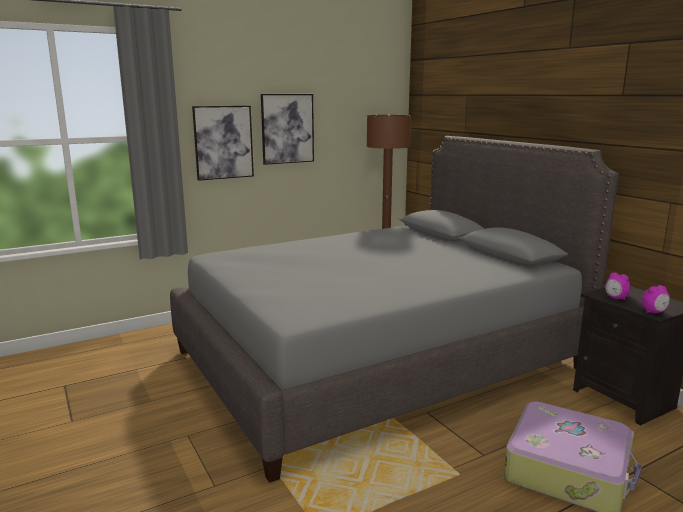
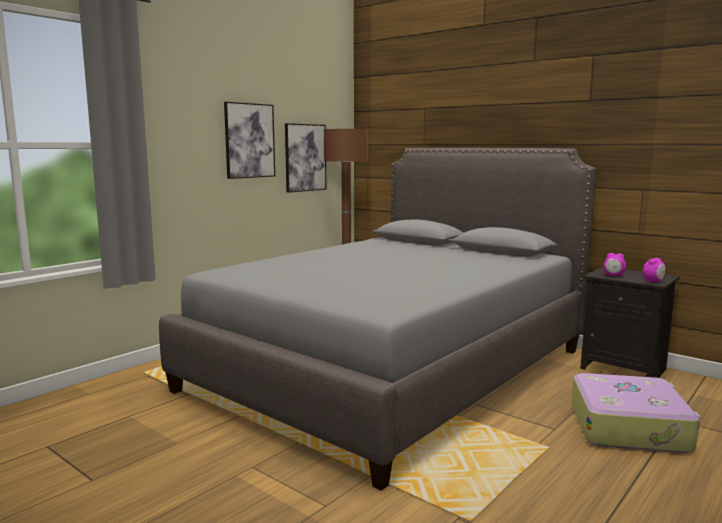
camera: 20 degrees left, 5 degrees down
(223, 142) = (188, 153): picture -> picture (305, 157)

